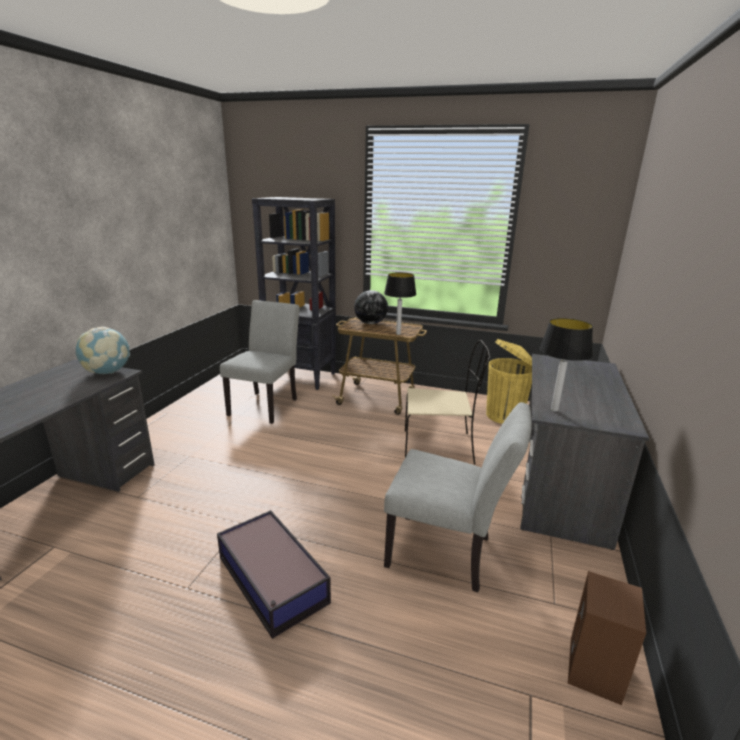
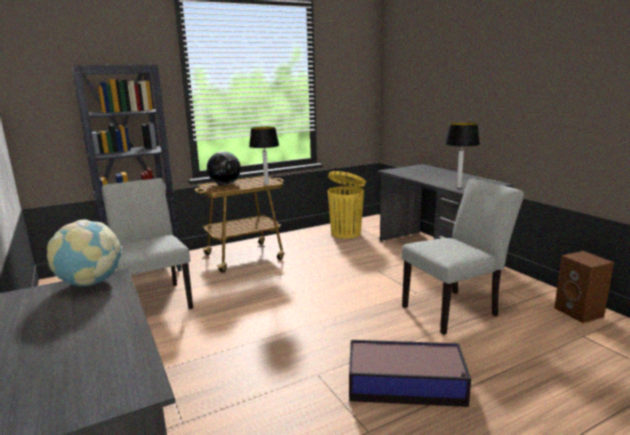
camera: 45 degrees left, 5 degrees down
(440, 447) = (345, 264): beige chair -> none

